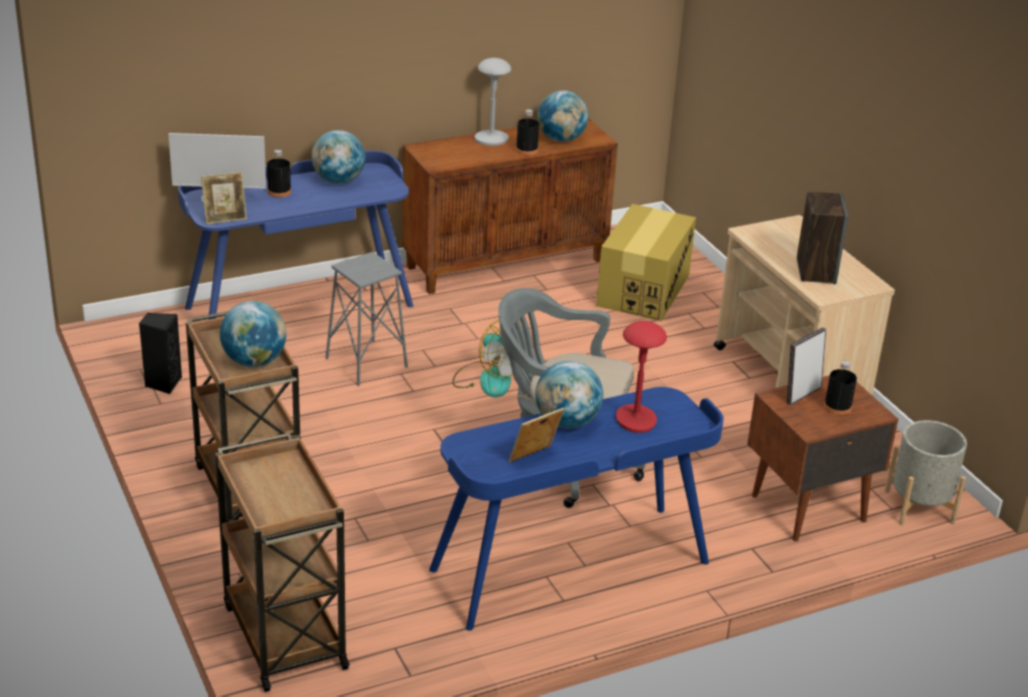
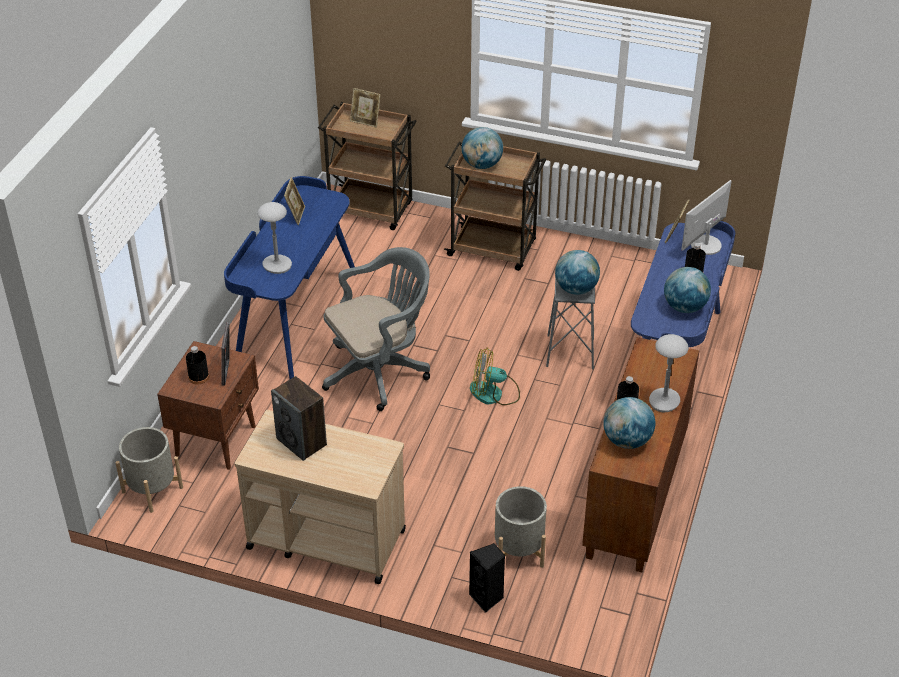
camera: 135 degrees right, 10 degrees up
(163, 383) = (632, 265): black speaker -> black speaker (487, 598)
(266, 498) = (365, 121): none -> picture frame
(566, 422) = (307, 242): globe -> globe (576, 289)
(636, 420) = (277, 265): red table lamp -> grey table lamp
(643, 290) = (518, 550): cardboard box -> grey planter

